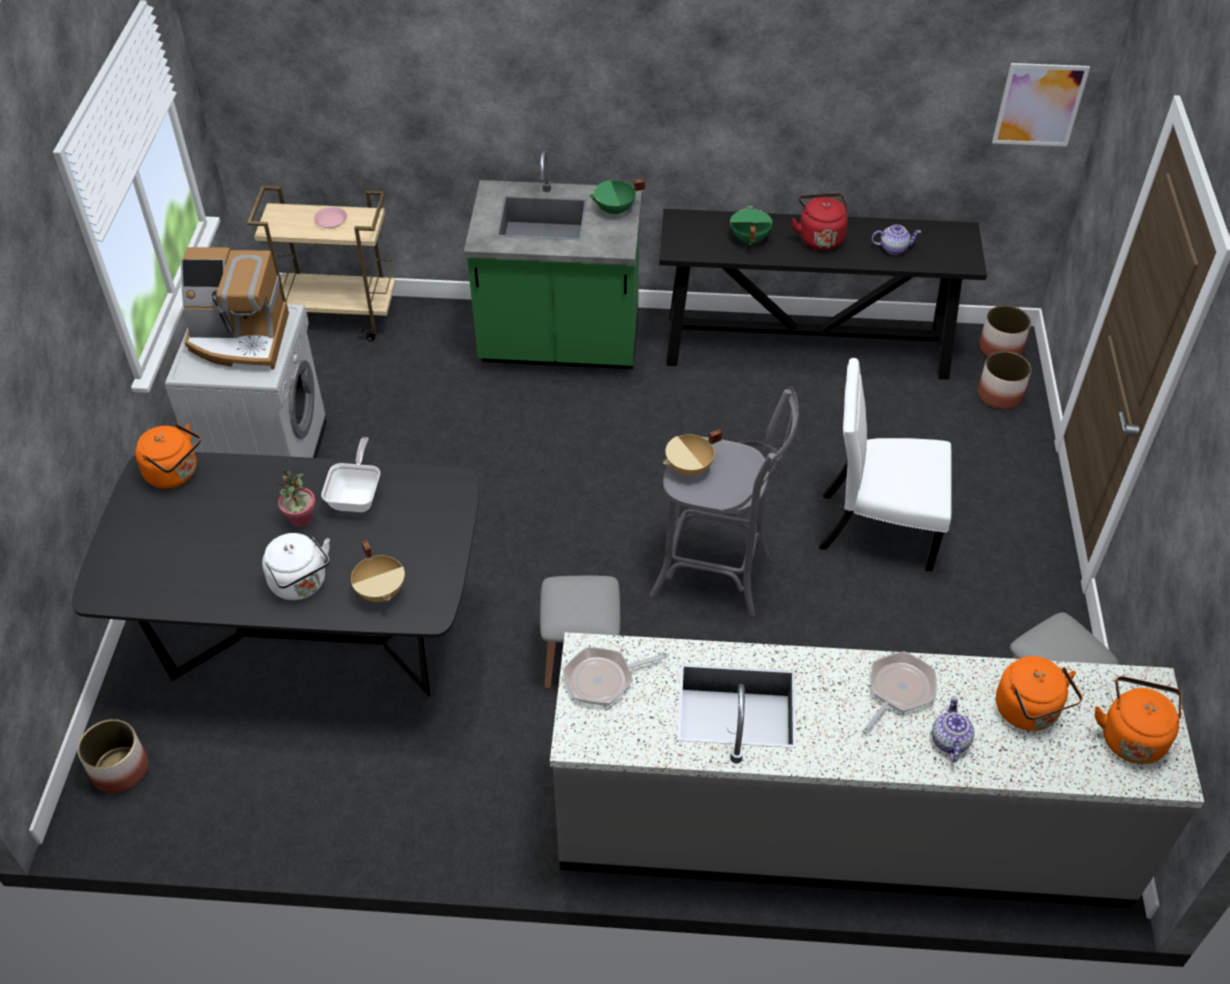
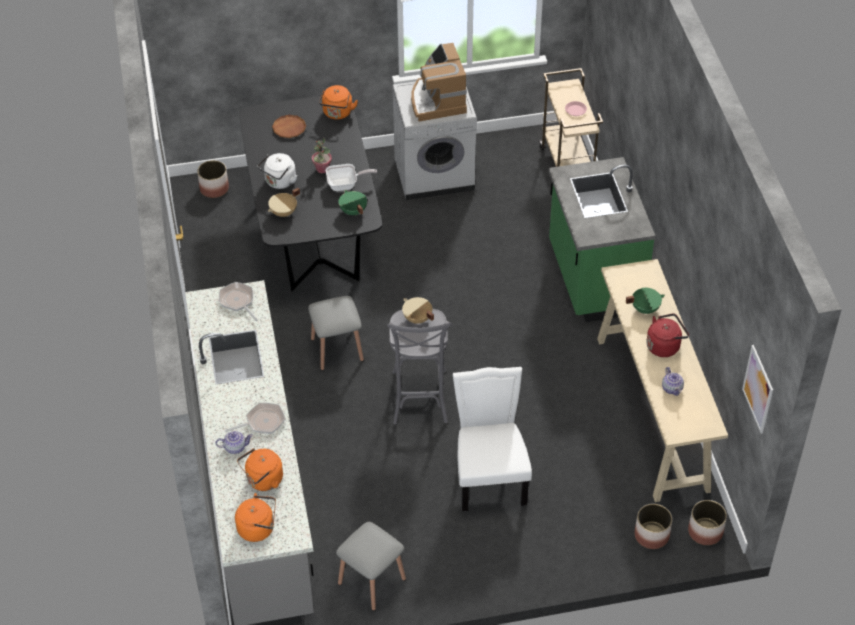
camera: 75 degrees right, 0 degrees up
(171, 546) = (289, 128): none -> brown plate
(615, 210) = (622, 227): green cooking pot -> green cooking pot (352, 211)
(808, 347) = (652, 413): black console table -> beige console table
(898, 690) = (262, 422): frying pan -> frying pan turned 45 degrees counterclockwise

